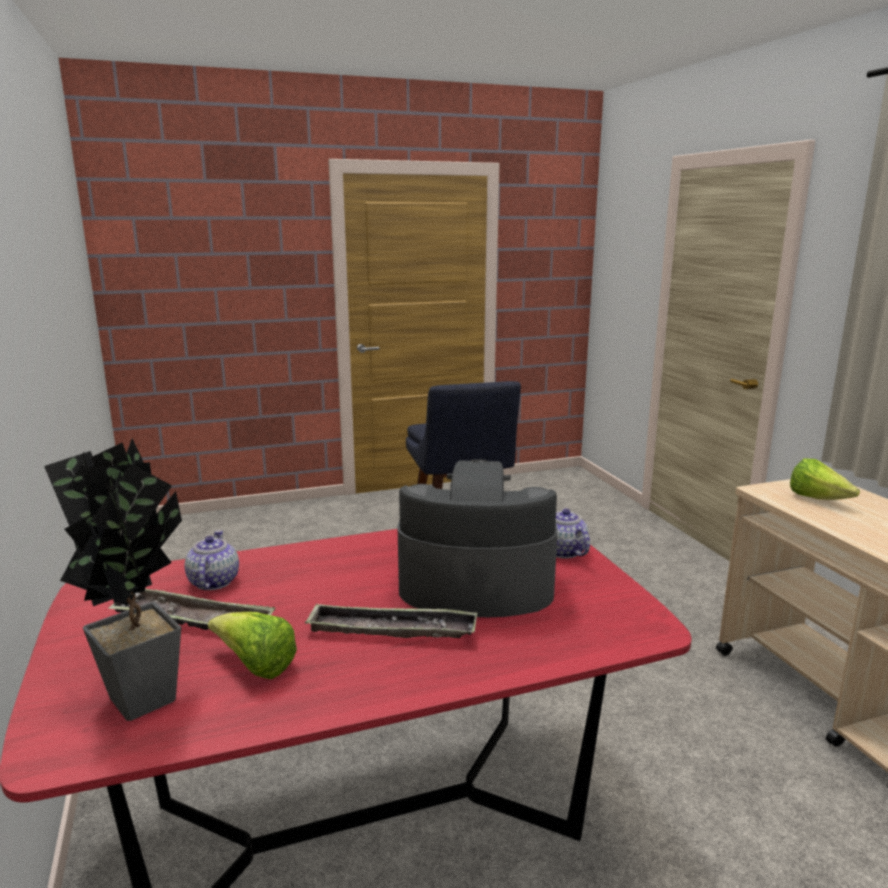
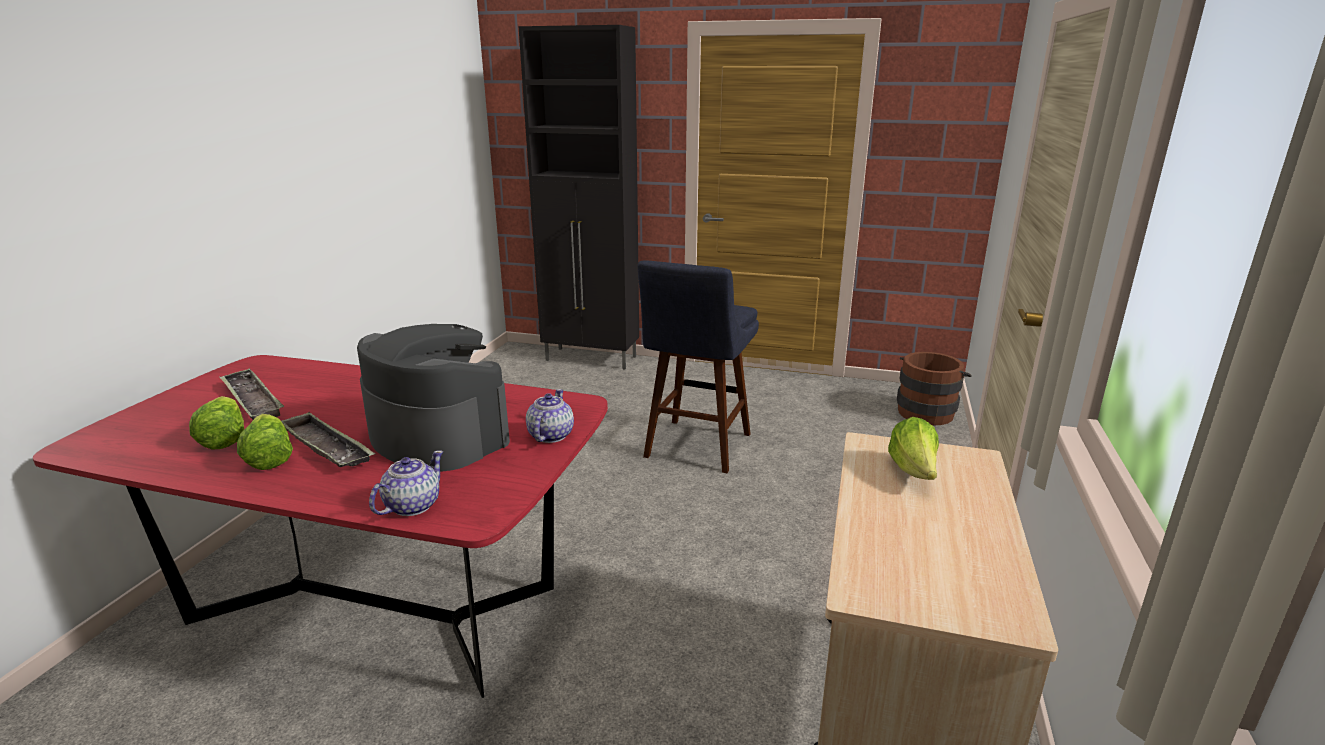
camera: 35 degrees right, 5 degrees up
(144, 691) = (159, 431): potted plant -> none
(213, 582) = (306, 381): teapot -> teapot (411, 506)
(252, 515) = (592, 359): none -> black cabinet
(357, 662) = (269, 458): none -> lettuce
(581, 487) = (927, 411): none -> brown bucket

